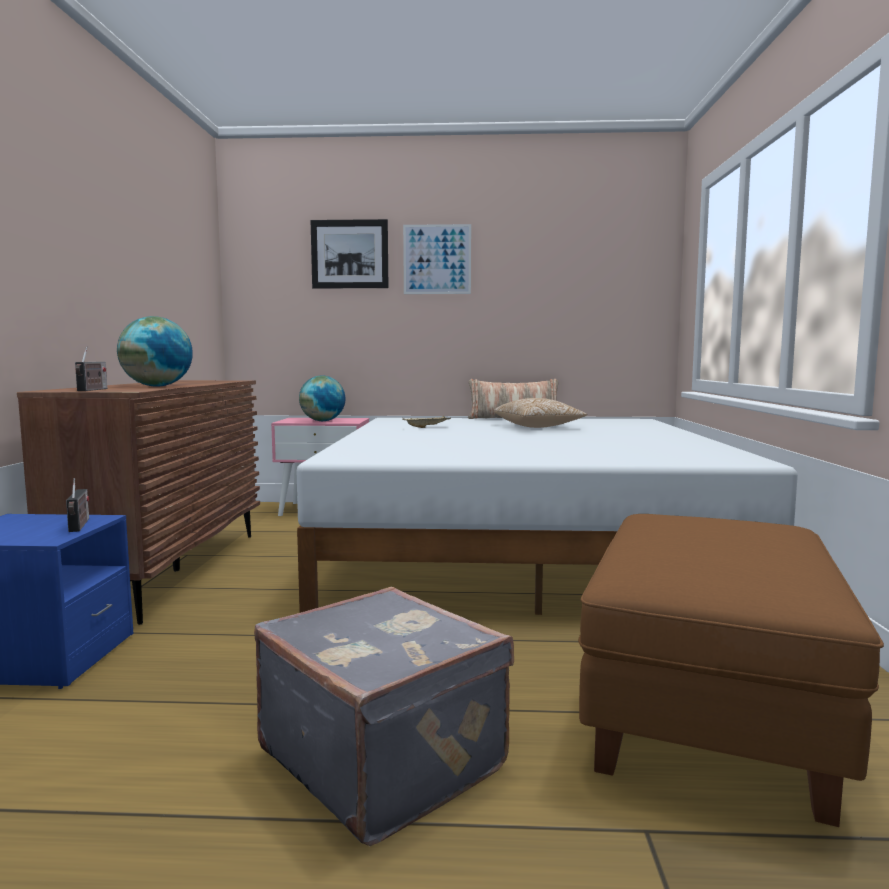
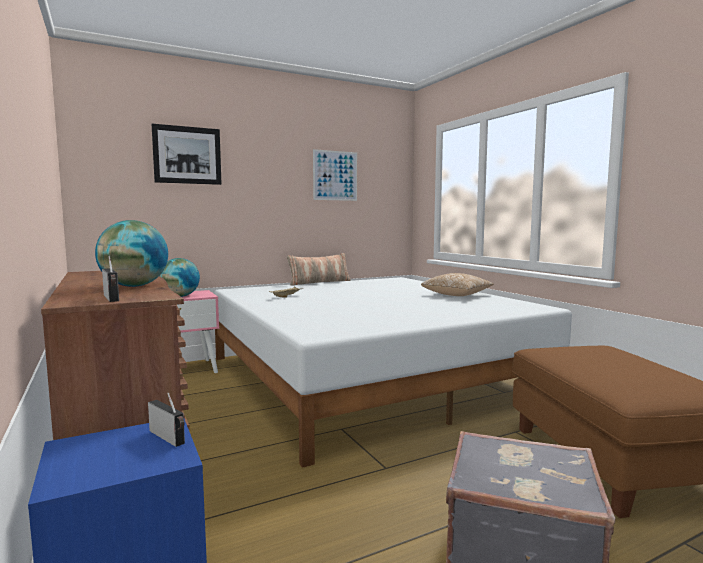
camera: 30 degrees left, 0 degrees up
(437, 259) = (259, 164): picture -> picture (335, 175)
(538, 427) = (359, 290): pillow -> pillow (457, 295)

